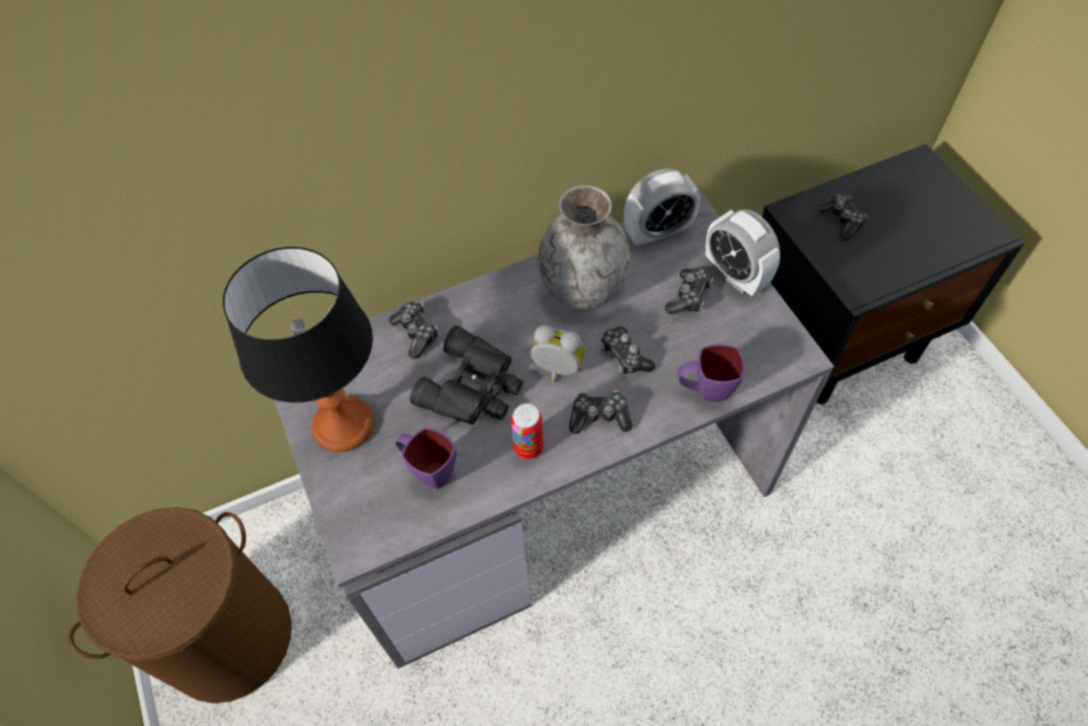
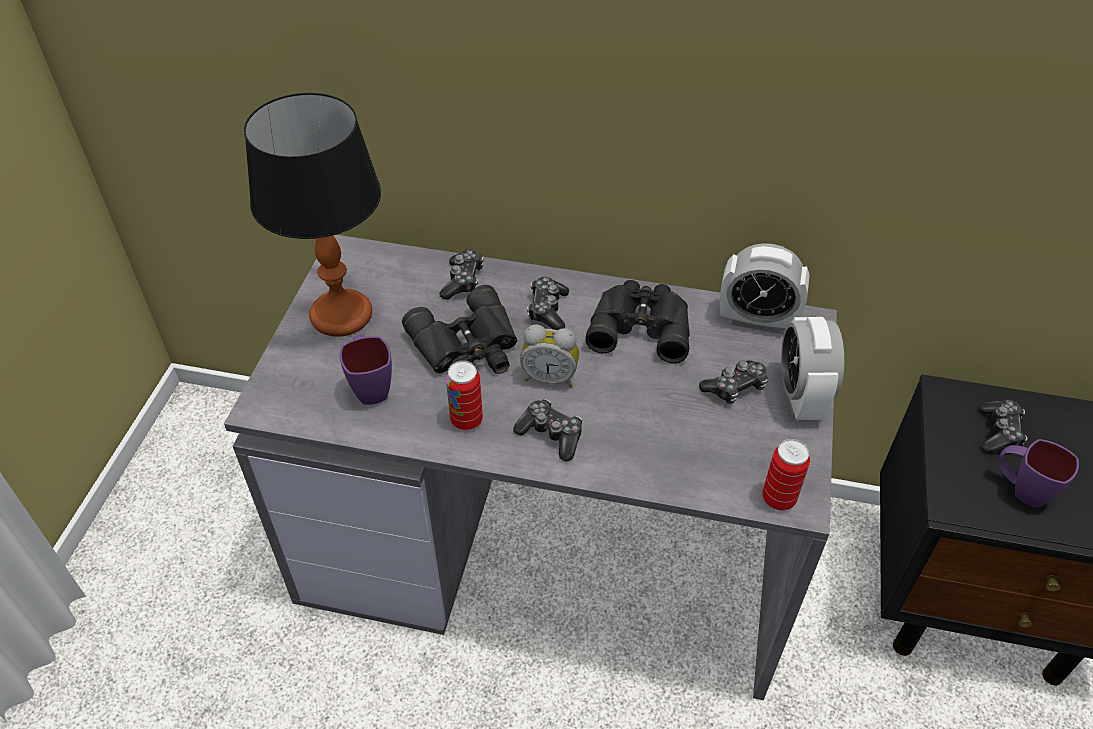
camera: 35 degrees right, 10 degrees down
(230, 636) = (198, 486): brown laundry basket -> none
(557, 371) = (550, 377): alarm clock -> alarm clock turned 135 degrees clockwise
(583, 287) = (640, 325): grey vase -> black binoculars
(624, 356) = (623, 401): game controller -> game controller (547, 310)
(704, 391) = (671, 473): purple mug -> purple mug (1020, 490)
(785, 362) = (778, 499): none -> can

